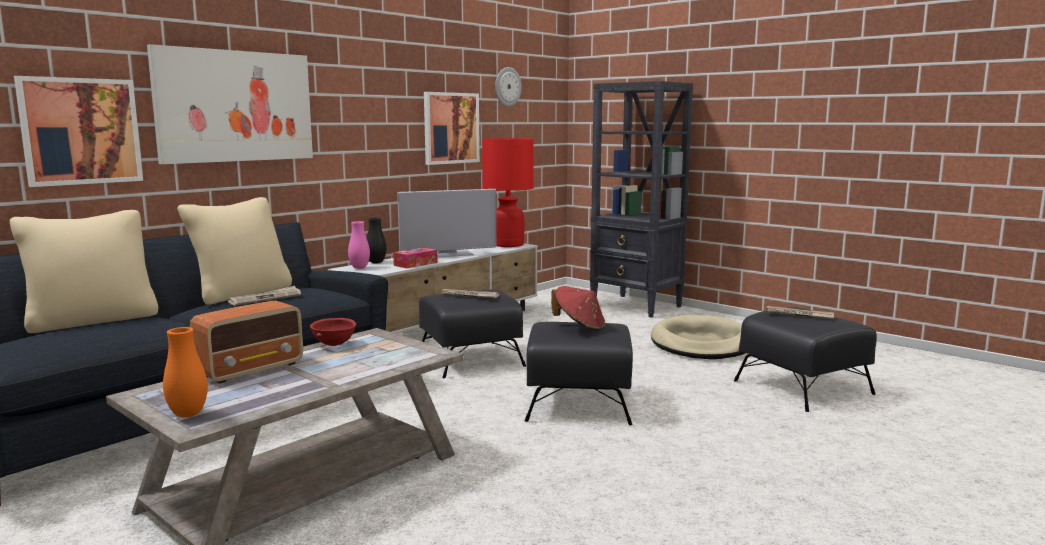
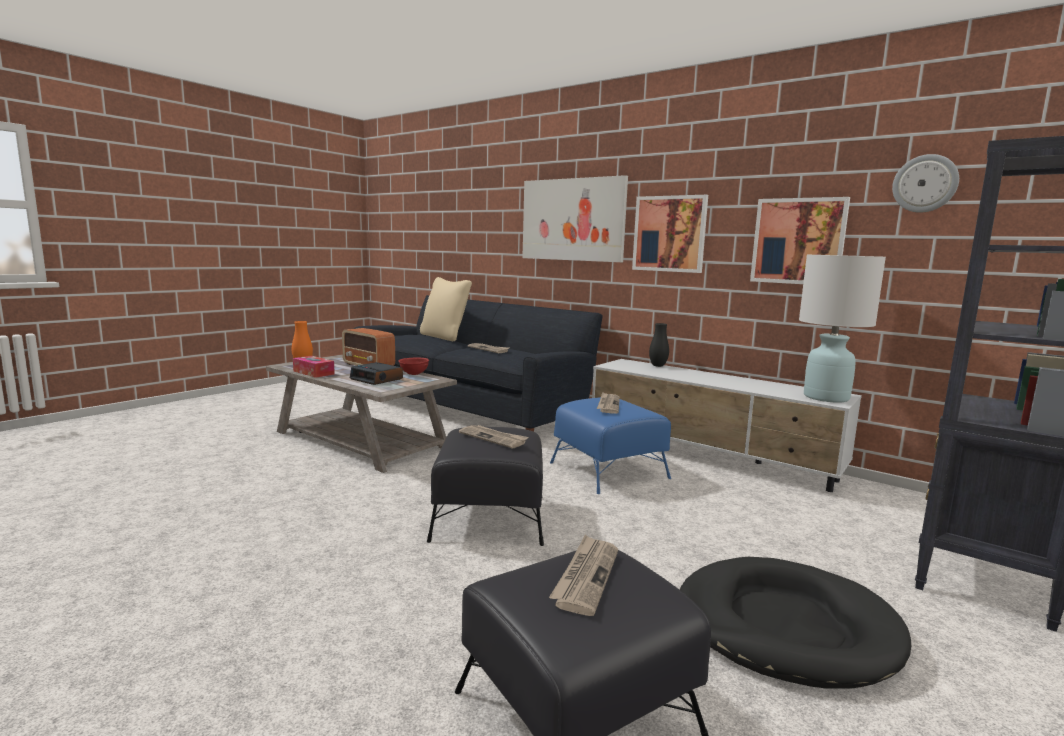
camera: 85 degrees right, 0 degrees up
(81, 131) = (493, 236): picture -> picture (669, 234)
(241, 293) = (511, 347): beige pillow -> none
(357, 360) = (377, 379): none -> alarm clock
(359, 268) = (630, 363): pink vase -> none
(415, 264) = (662, 374): tissue box -> tissue box (313, 372)
(448, 255) = (723, 380): television -> none
(471, 359) = (608, 470): black ottoman -> blue ottoman
(507, 244) = (826, 397): red table lamp -> white table lamp
(579, 326) = (494, 438): red hat -> newspaper
(701, 343) = (785, 626): beige dog bed -> black dog bed

